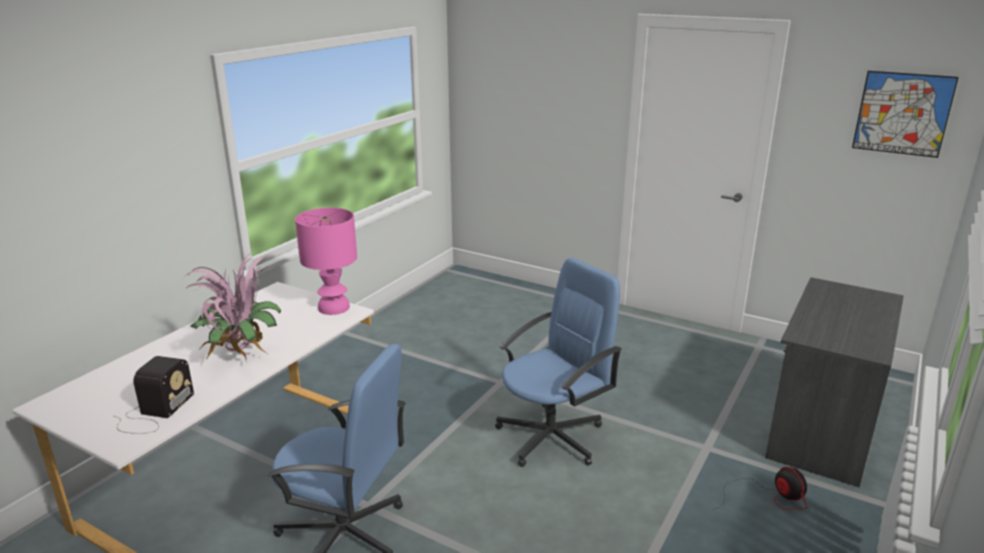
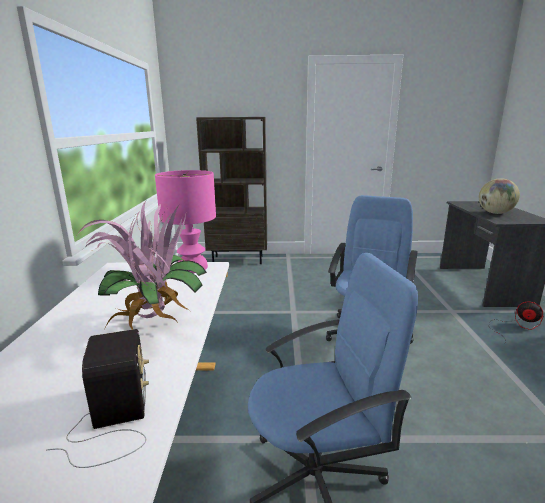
camera: 30 degrees left, 5 degrees down
(516, 290) = (238, 259): none -> brown bookcase
(830, 320) = (495, 213): none -> globe
(902, 113) = (465, 105): picture -> none

